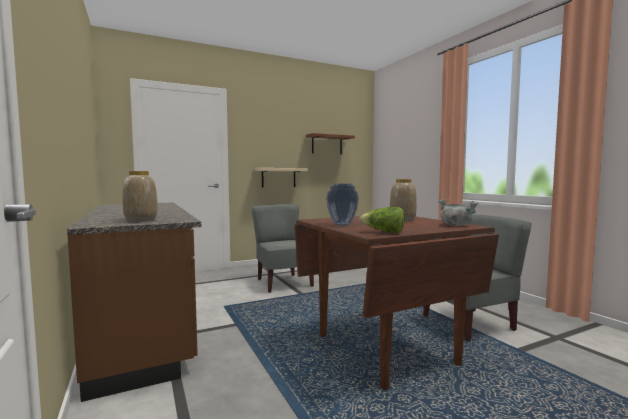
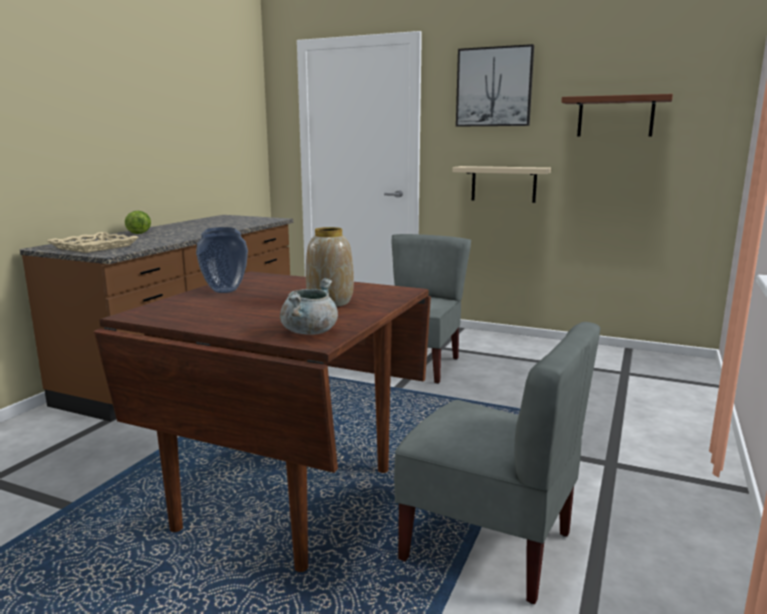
camera: 50 degrees right, 10 degrees up
(140, 220) = (94, 247): vase -> beige tray
(270, 125) = (494, 87): none -> picture
(383, 232) = (169, 314): lettuce -> lettuce (139, 232)

